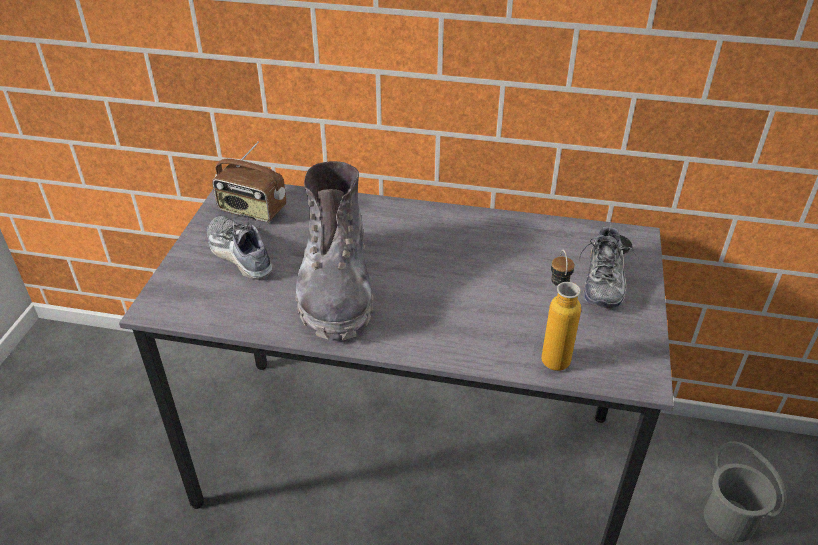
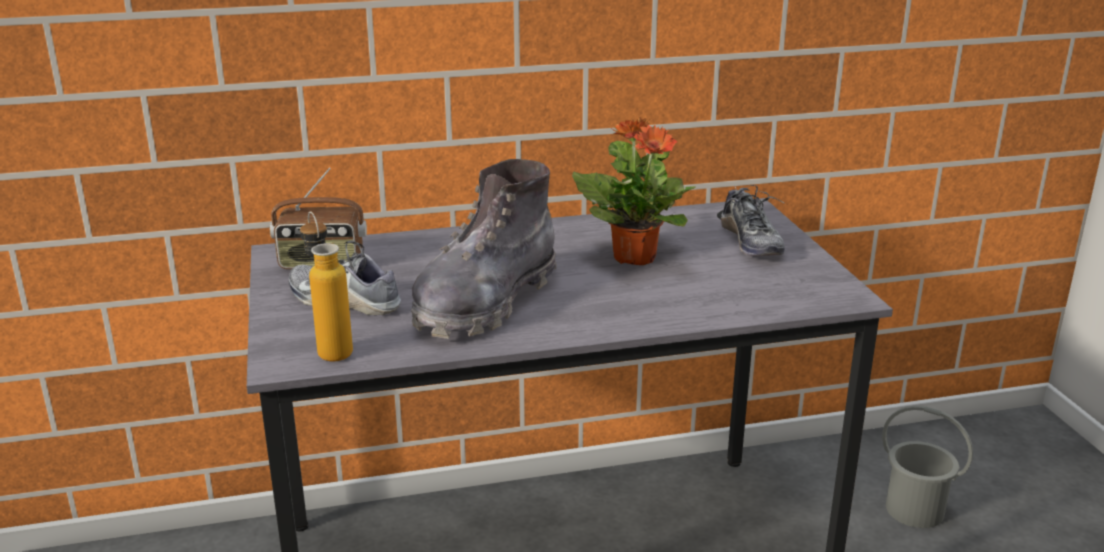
camera: 25 degrees left, 15 degrees down
(336, 287) = (485, 302): grey boot -> grey boot turned 60 degrees clockwise
(489, 270) = (634, 257): none -> potted plant
(552, 352) = (753, 299): bottle -> bottle (330, 348)

